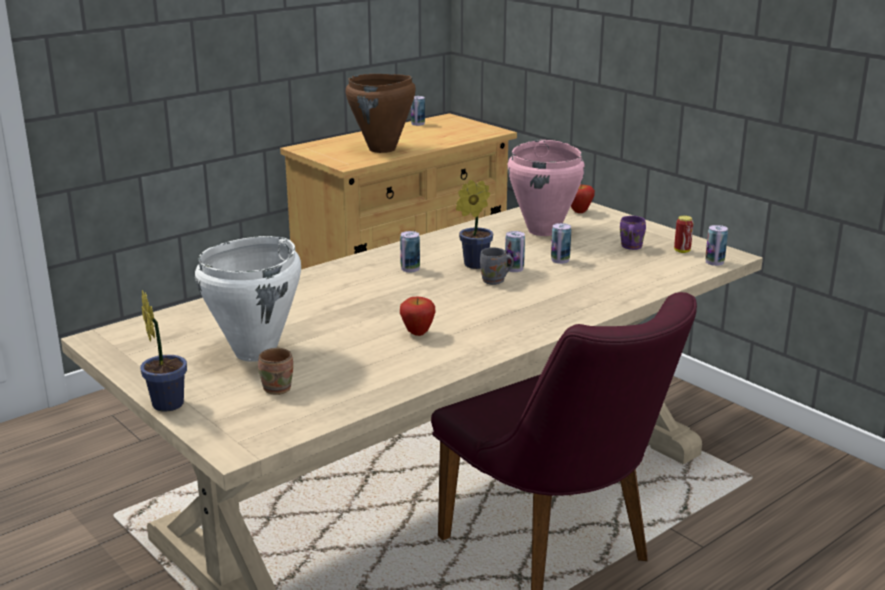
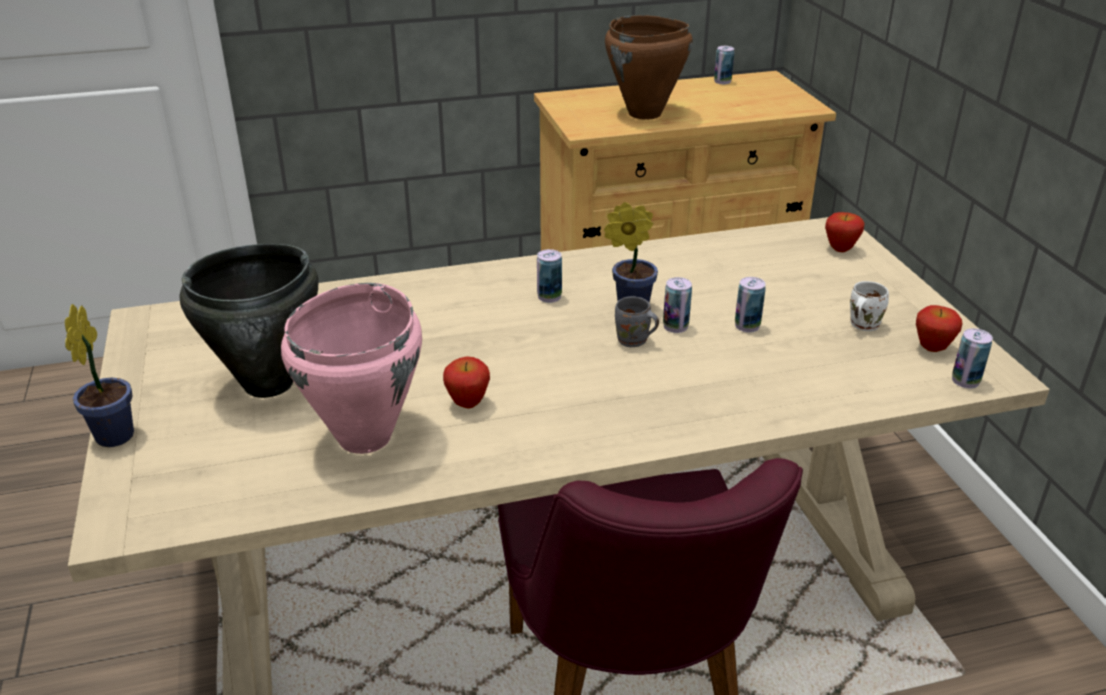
camera: 25 degrees right, 10 degrees up
(256, 352) = (269, 384): white cooking pot -> black cooking pot
(279, 388) = (242, 447): brown mug -> none
(544, 230) = (767, 271): pink cooking pot -> pink cooking pot (366, 437)
(630, 247) = (861, 325): purple mug -> white mug
(682, 251) = (932, 349): can -> apple

